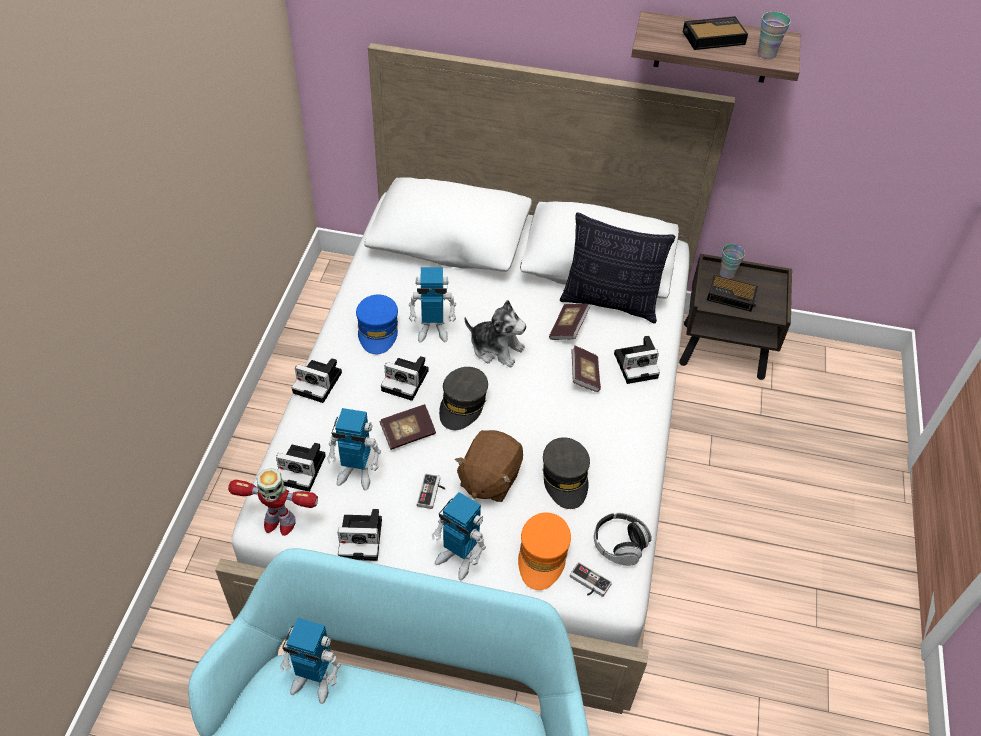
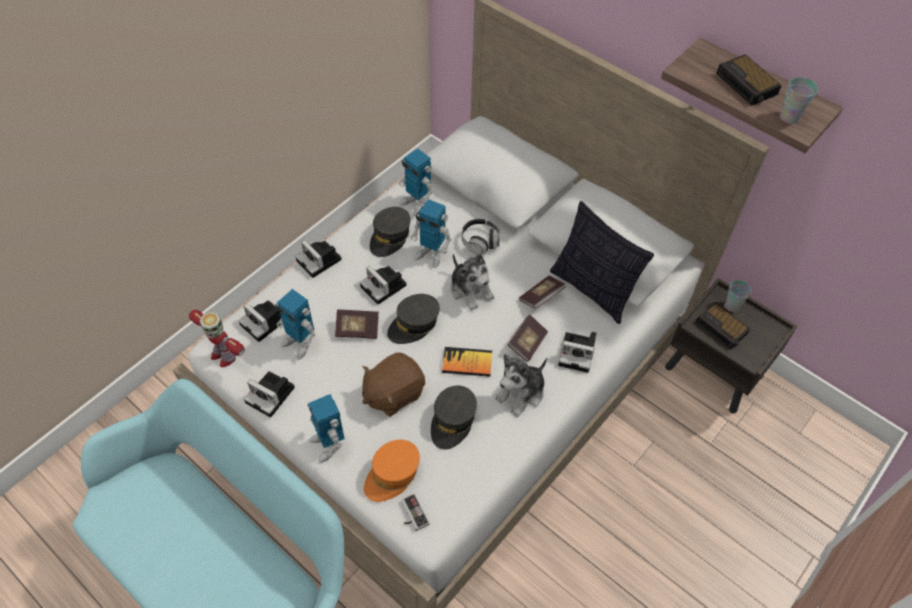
camera: 30 degrees right, 5 degrees up
(314, 680) = (179, 483): toy robot -> toy robot (416, 203)
(378, 330) = (390, 237): blue cap -> grey cap
(432, 493) = (344, 385): game controller -> none
(540, 418) = (467, 363): none -> book
(611, 423) = (521, 393): none -> plush toy
(619, 544) = (458, 496): headphones -> headphones (480, 242)
(712, 38) = (747, 85): alarm clock -> alarm clock turned 135 degrees counterclockwise

